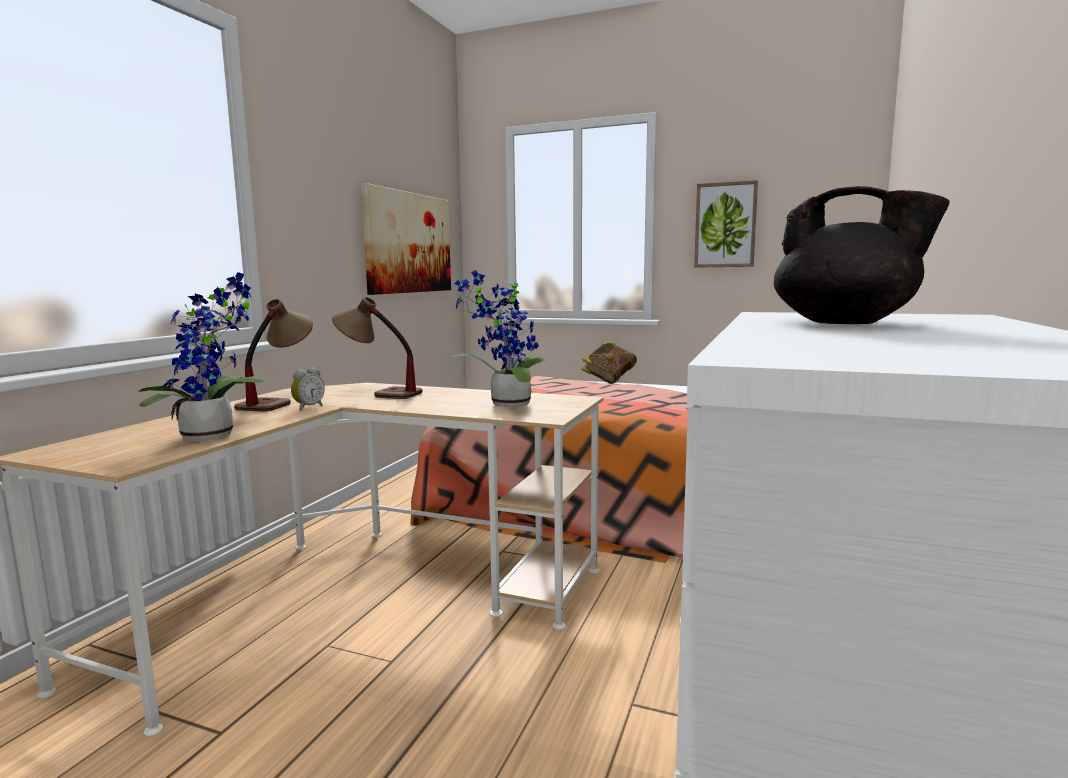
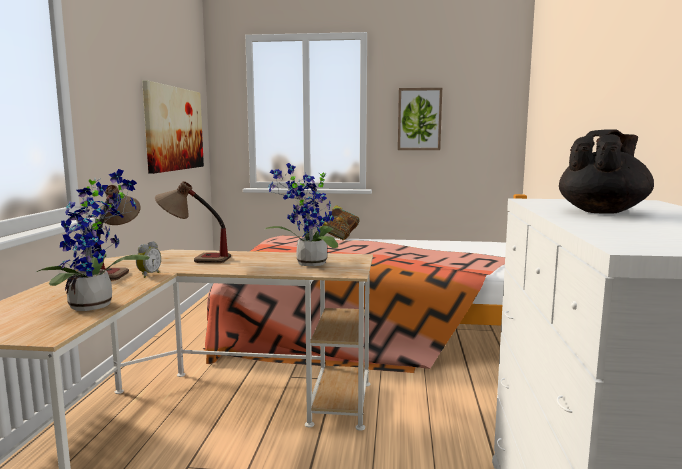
camera: 15 degrees left, 0 degrees up
(845, 323) = (602, 212): black teapot -> black teapot turned 60 degrees counterclockwise

